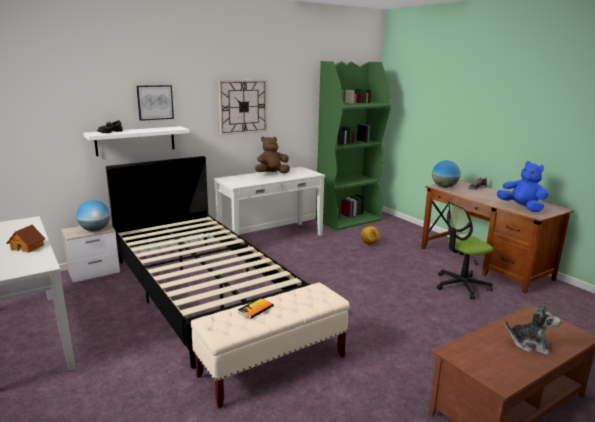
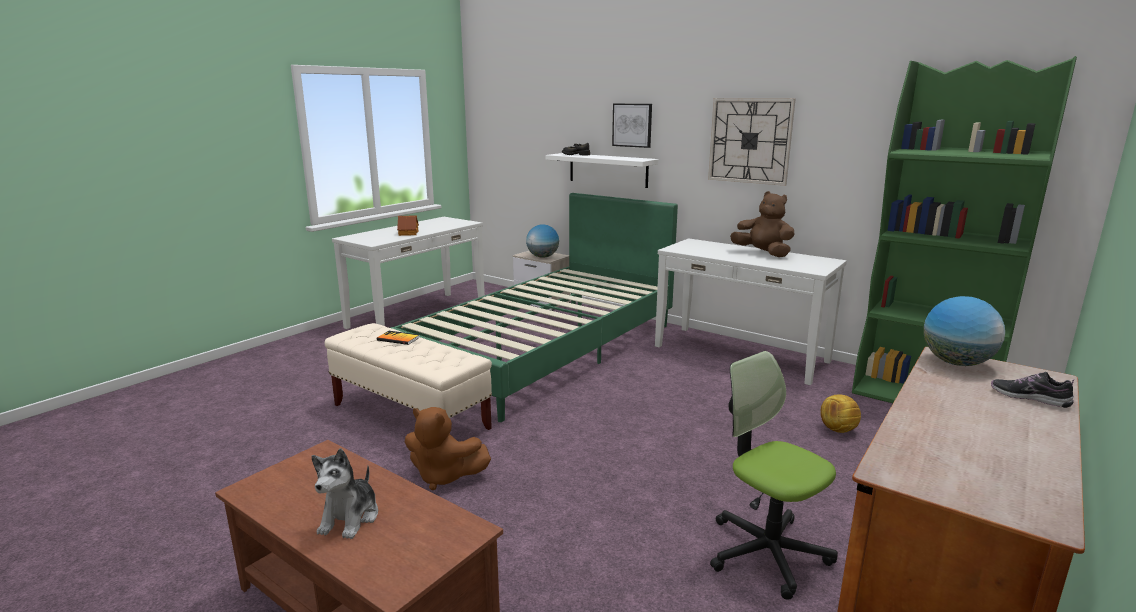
camera: 70 degrees right, 0 degrees up
(201, 290) = (546, 350): black bed -> green bed
(371, 360) = (444, 476): none -> brown plush toy
(521, 207) = (934, 453): blue plush toy -> none

